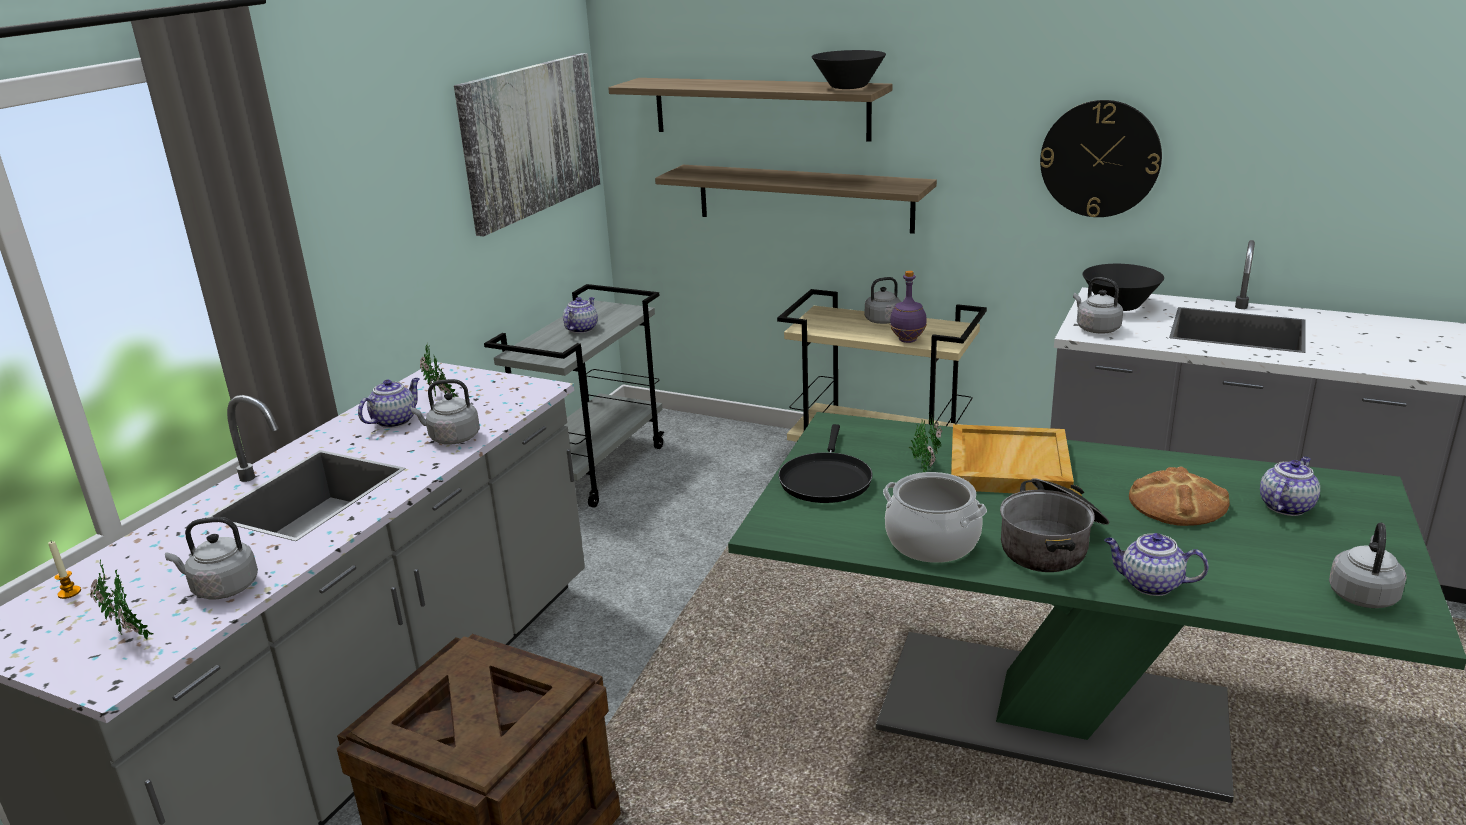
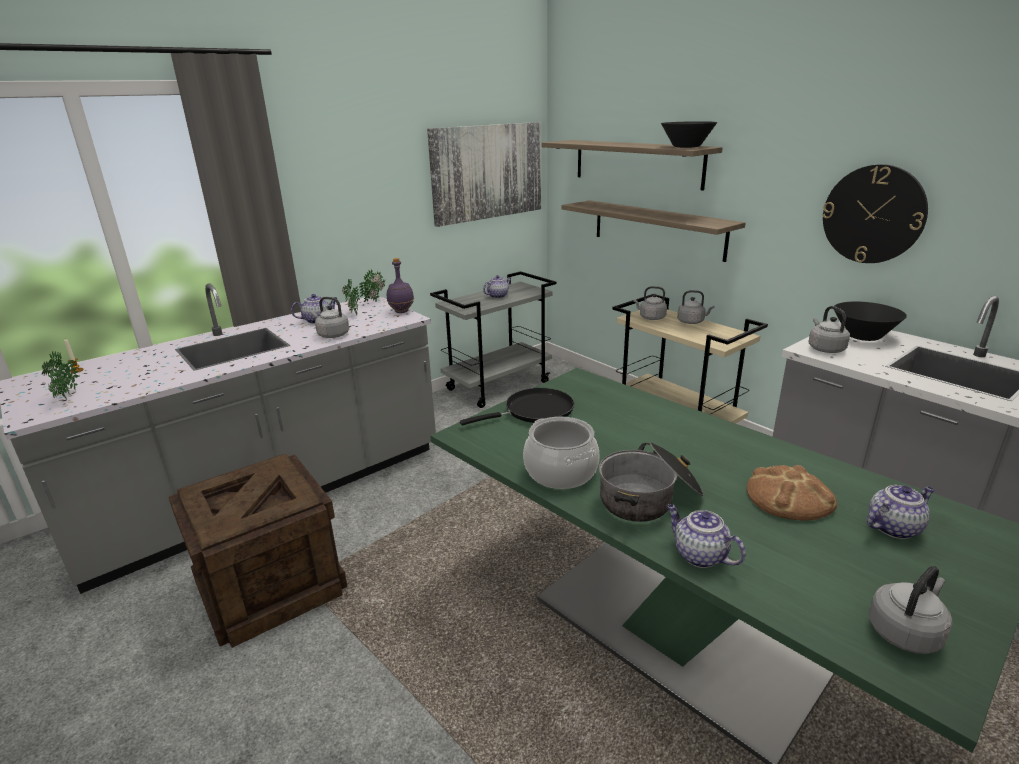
camera: 25 degrees right, 0 degrees up
(222, 588) = (132, 385): grey kettle -> grey kettle (650, 318)
(825, 480) = (534, 411): black frying pan -> black frying pan turned 150 degrees counterclockwise
(907, 340) = (695, 336): purple bottle -> purple bottle (401, 311)
(924, 467) = (610, 419): potted plant -> potted plant (376, 300)
(1007, 465) = (674, 432): beige tray -> none

